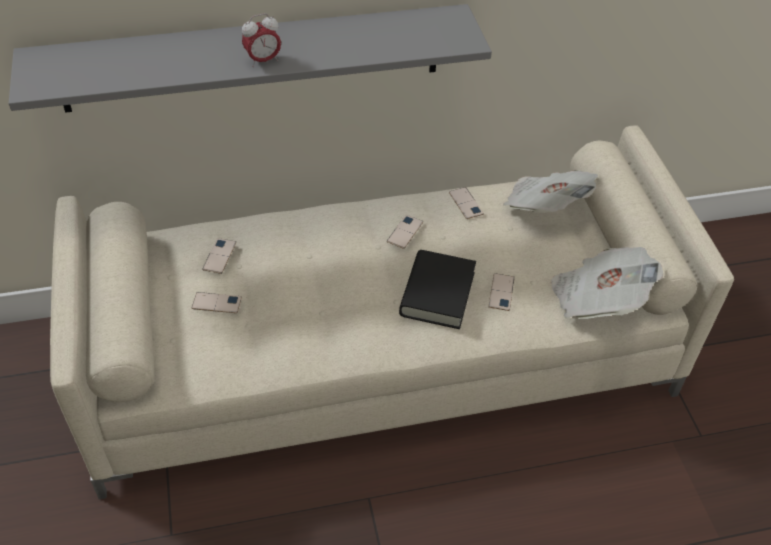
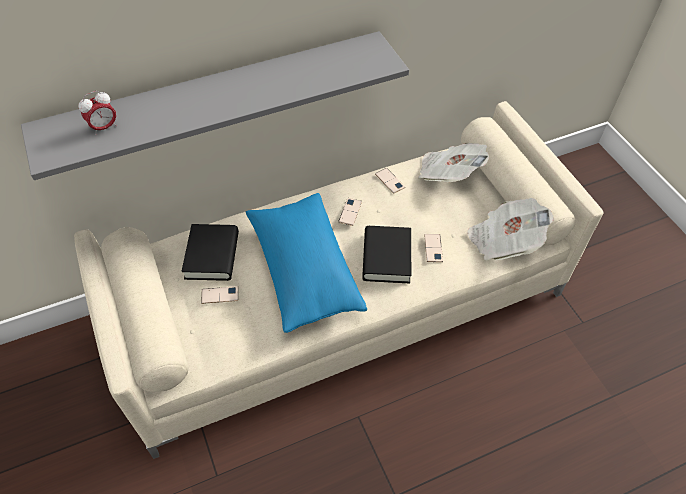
camera: 10 degrees left, 5 degrees up
(219, 256) = (212, 256): phone -> black book
(263, 60) = (232, 104): alarm clock -> alarm clock (104, 127)
(328, 292) = (304, 271): none -> blue pillow

